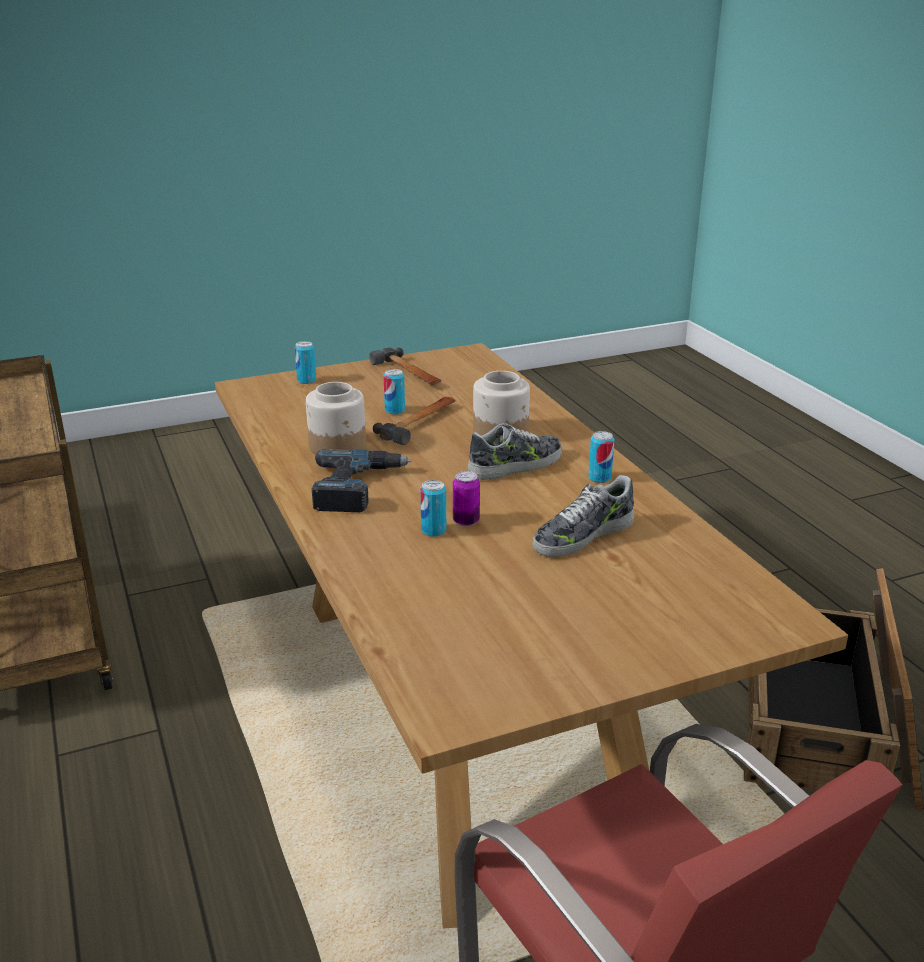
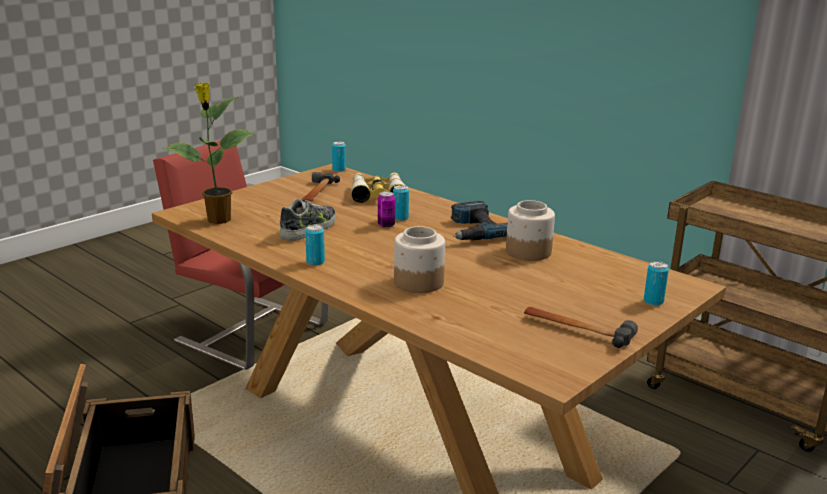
camera: 155 degrees right, 5 degrees down
(395, 410) = (529, 286): can -> can (339, 170)
(419, 423) = (493, 279): hammer -> hammer (316, 193)
(419, 598) = (378, 194): none -> binoculars
(516, 465) = (384, 260): shoe -> none
(724, 584) = (218, 220): none -> potted plant

